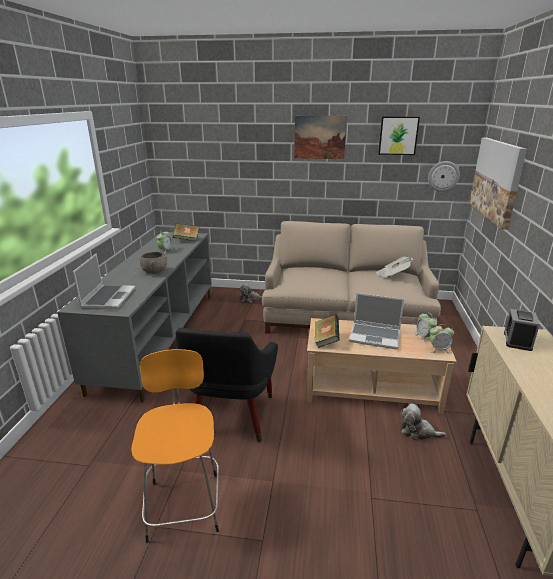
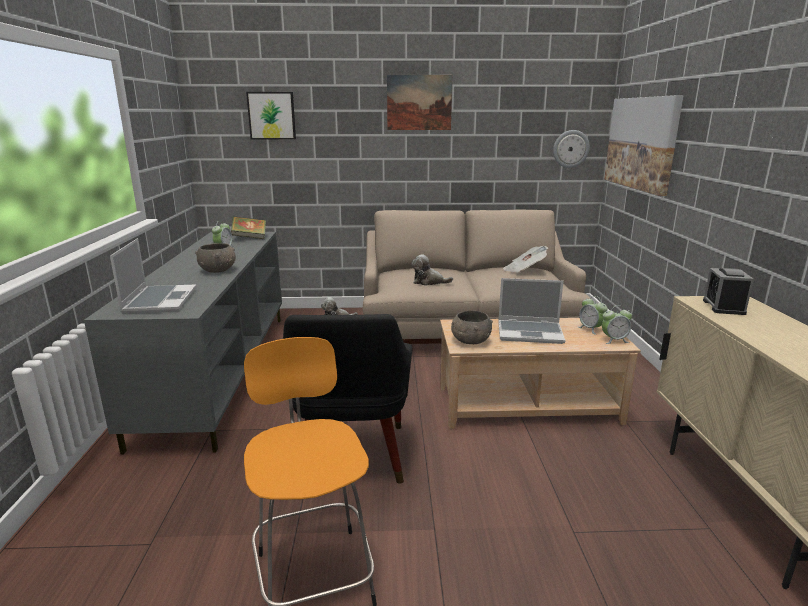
camera: 10 degrees left, 5 degrees down
(326, 340) = (470, 341): book -> grey bowl
(398, 135) = (515, 99): picture -> picture (272, 115)
(418, 432) = (603, 448): plush toy -> plush toy (429, 282)

